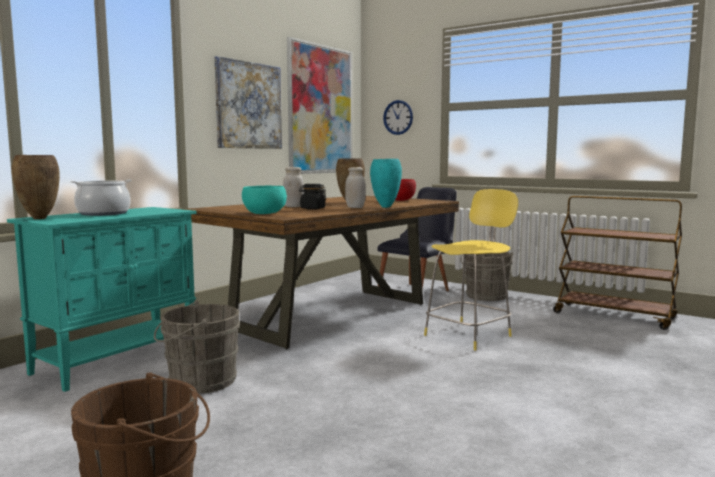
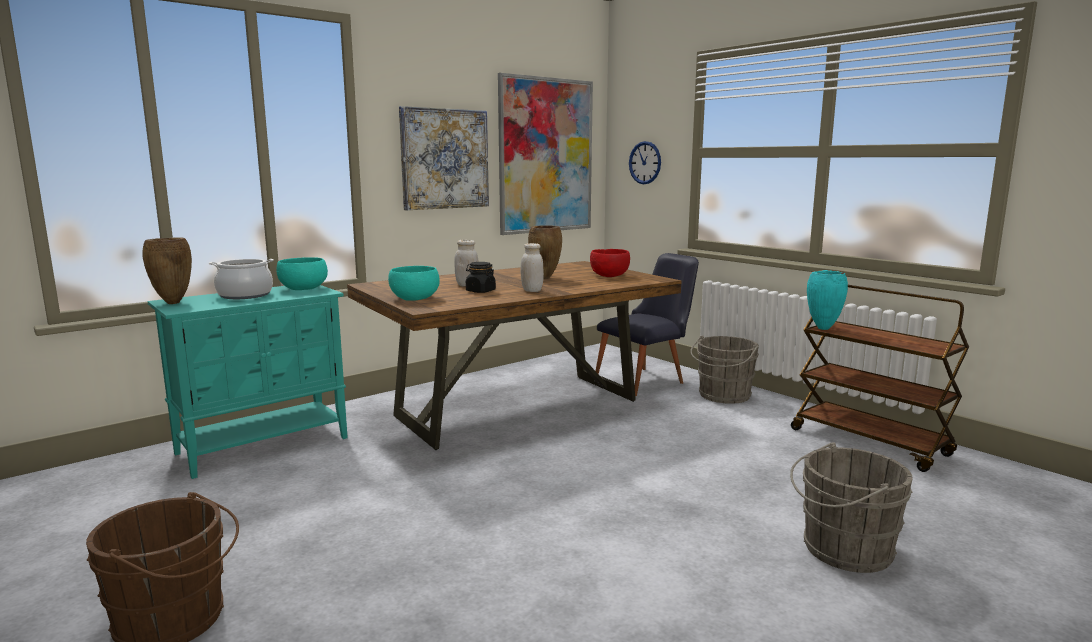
camera: 15 degrees right, 5 degrees up
(153, 209) = (303, 288): none -> turquoise bowl
(198, 381) = (318, 482): grey bucket -> grey bucket (842, 550)
(385, 207) = (567, 291): turquoise vase -> turquoise vase (822, 328)
(469, 335) = (656, 453): yellow stool -> none

